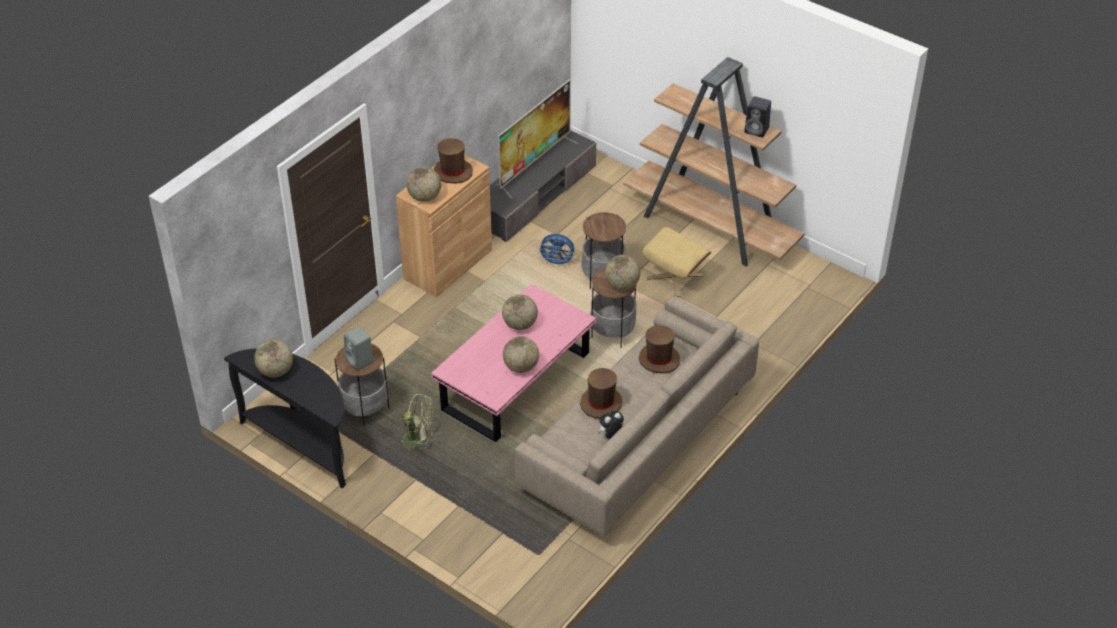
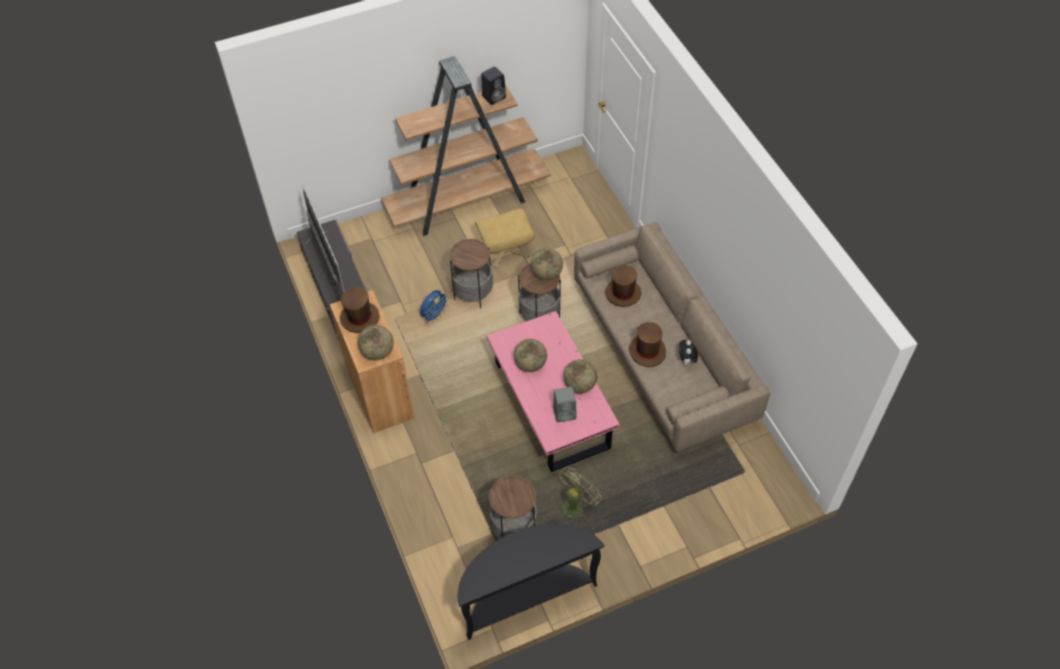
camera: 60 degrees left, 10 degrees up
(276, 371) = (505, 567): globe -> none
(360, 361) = (517, 496): grey speaker -> grey speaker (565, 413)

